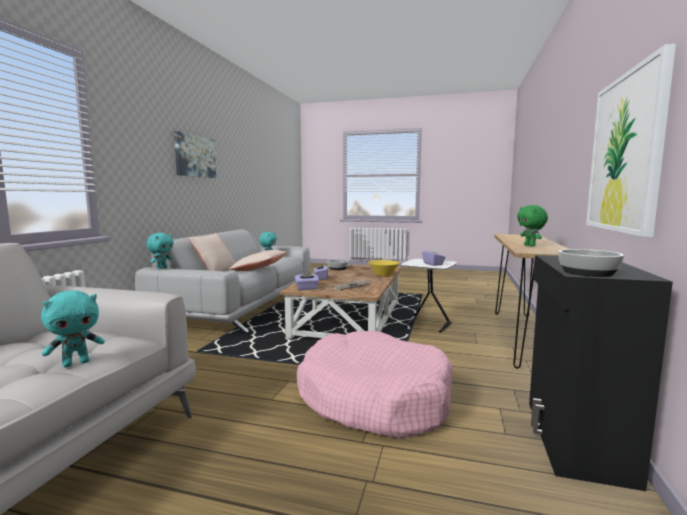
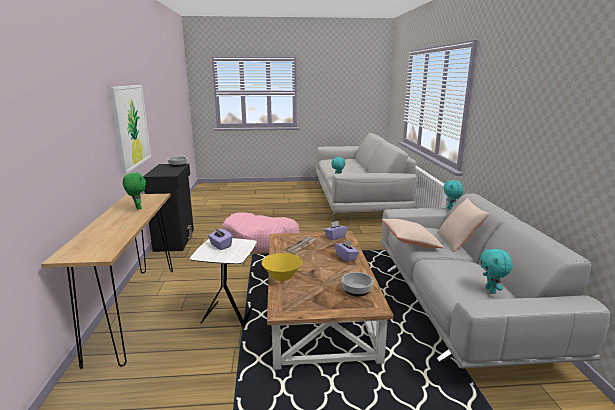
camera: 160 degrees right, 10 degrees up
(195, 156) = (548, 116): picture -> none

